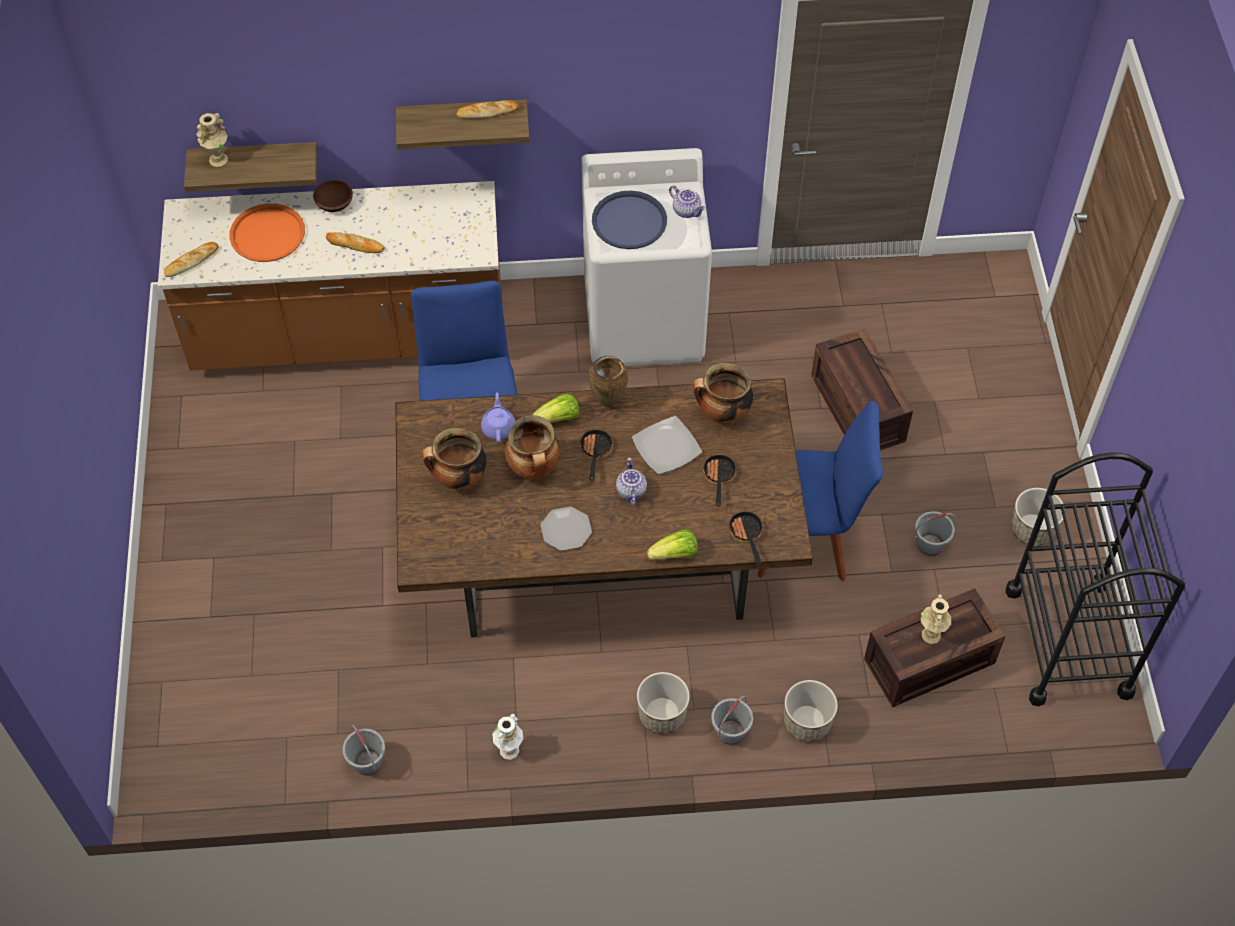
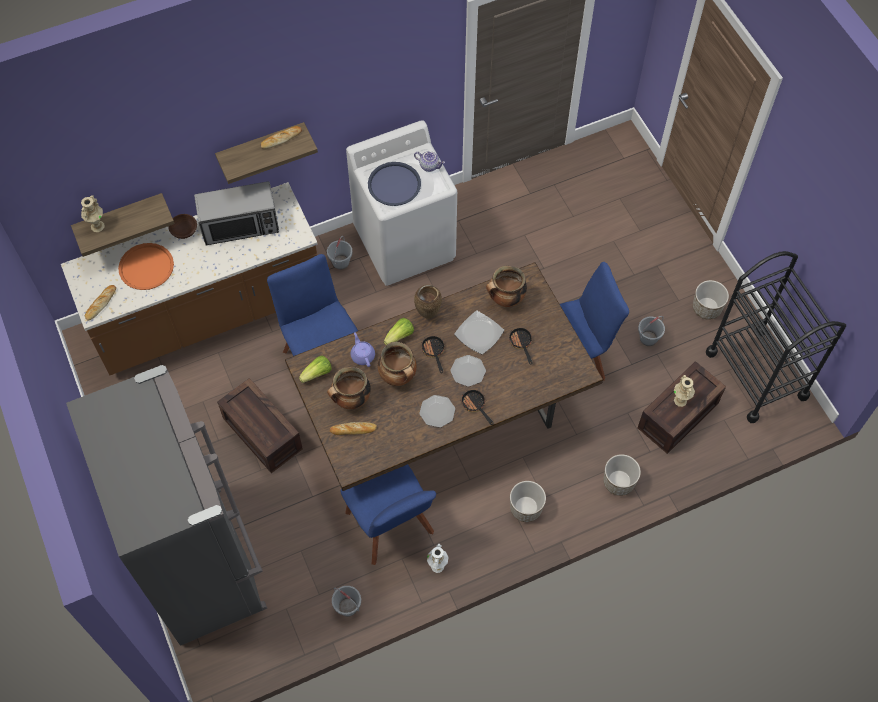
camera: 20 degrees left, 5 degrees up
(208, 641) = (203, 561): none -> grey fridge
(355, 245) = (212, 257): bread -> bread (353, 430)
(408, 217) = (240, 225): none -> microwave
(469, 678) = (391, 527): none -> blue chair
(630, 491) = (468, 371): teapot -> plate
(675, 554) = (515, 405): lettuce -> lettuce (317, 374)
(730, 732) = (573, 505): grey bucket -> grey bucket (341, 262)
(746, 535) = (555, 377): frying pan -> frying pan (475, 406)
(860, 409) = (569, 261): crate -> crate (264, 434)

